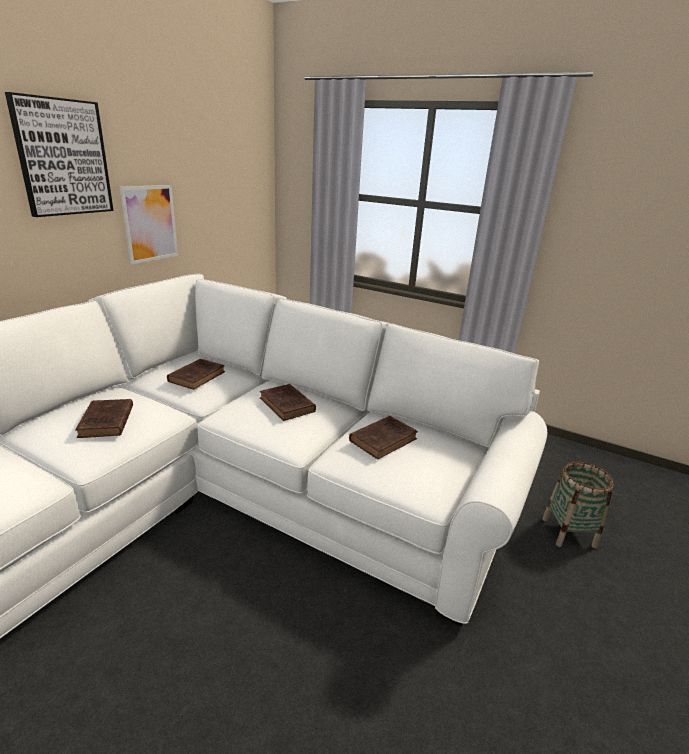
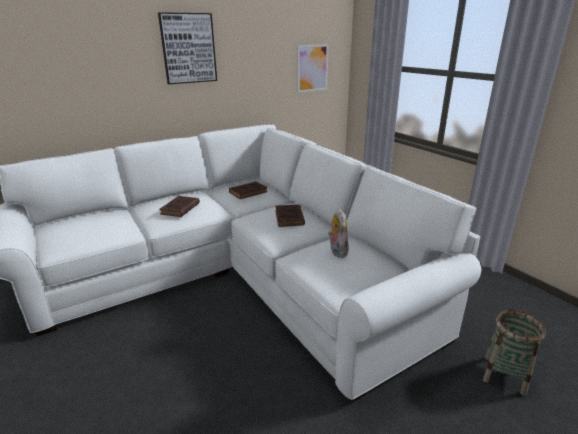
camera: 30 degrees right, 0 degrees up
(150, 223) = (243, 89): picture -> picture (312, 68)
(384, 439) = (337, 251): brown book -> plush toy

